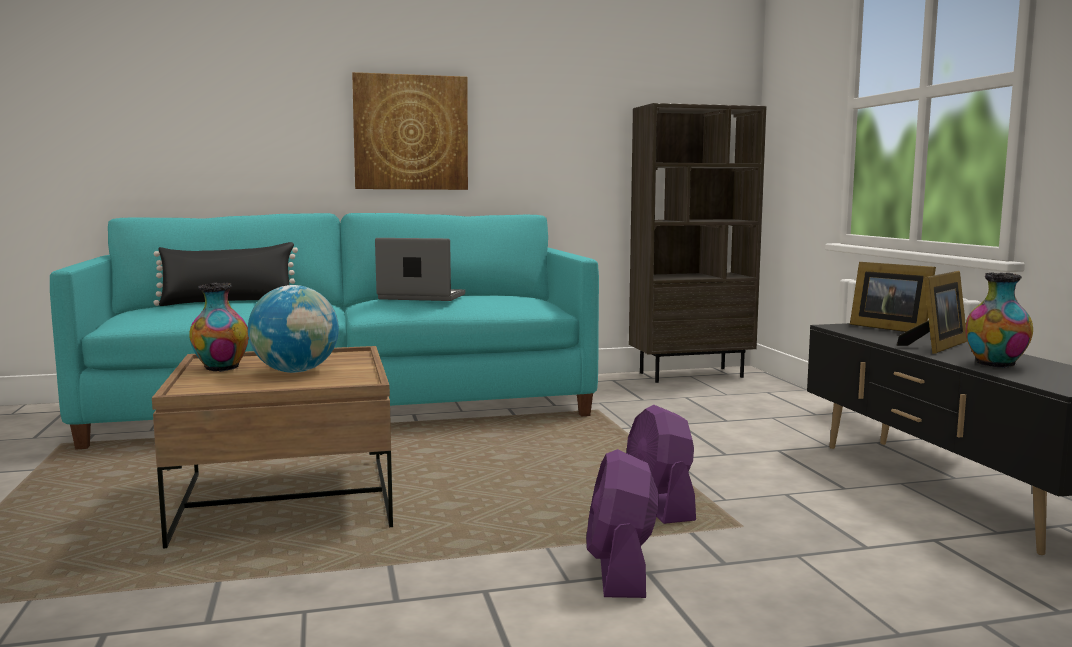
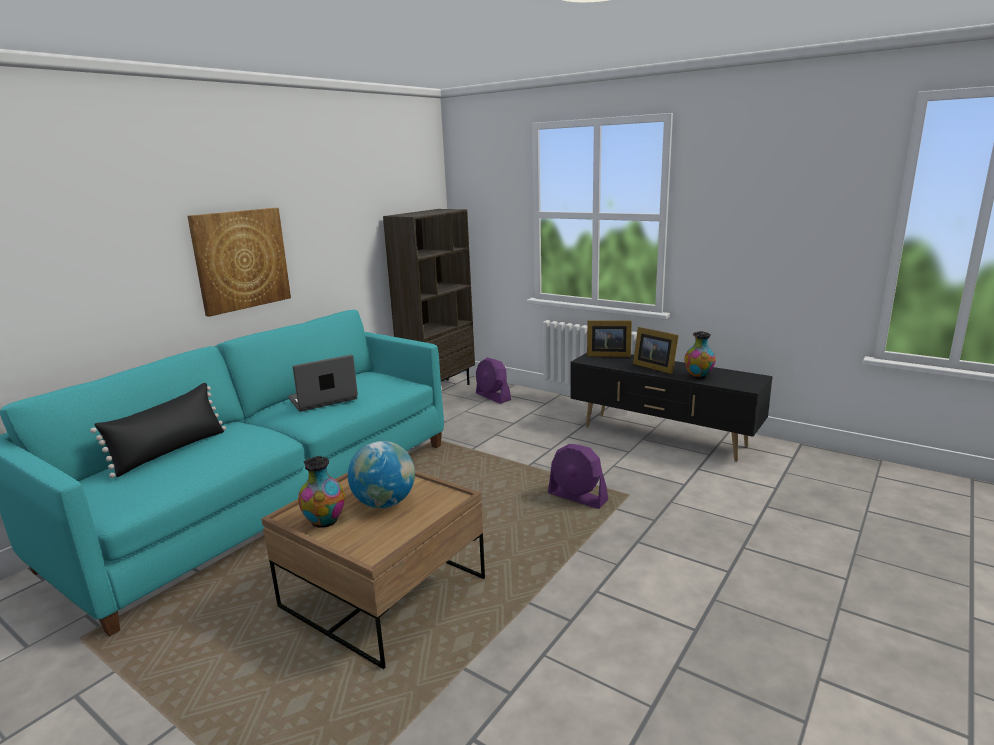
camera: 40 degrees left, 10 degrees up
(620, 571) = (627, 547): purple fan -> purple fan (493, 397)
(937, 346) = (654, 367): picture frame -> picture frame turned 135 degrees clockwise

